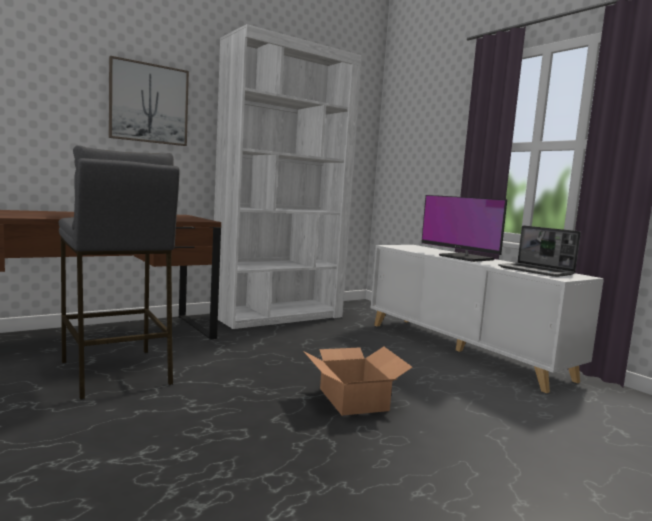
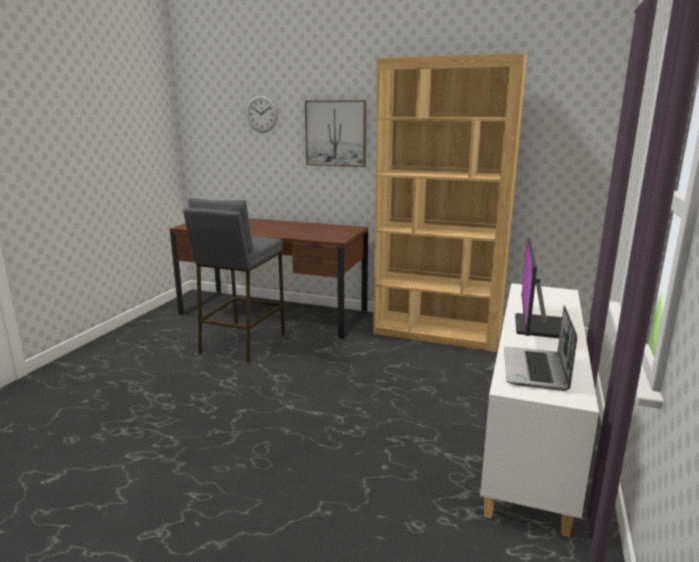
camera: 55 degrees right, 10 degrees up
(35, 60) = (261, 114): none -> wall clock
(278, 316) = (437, 332): white bookcase -> brown bookcase
(353, 399) = (311, 423): cardboard box -> none

